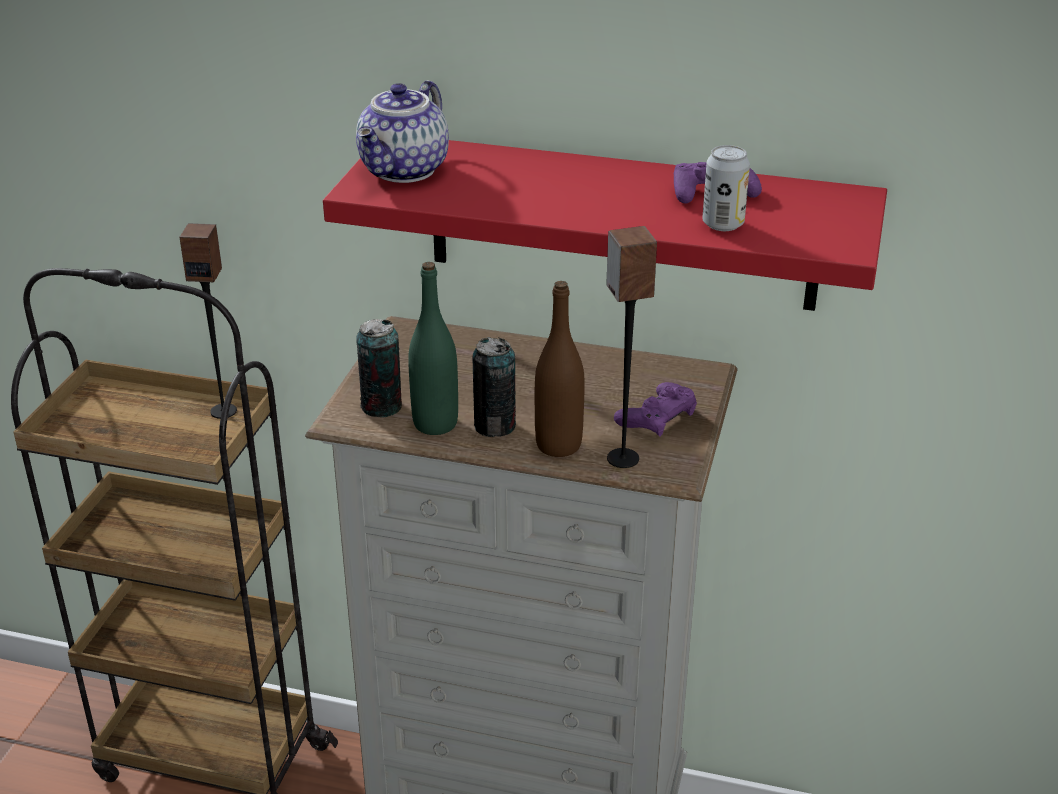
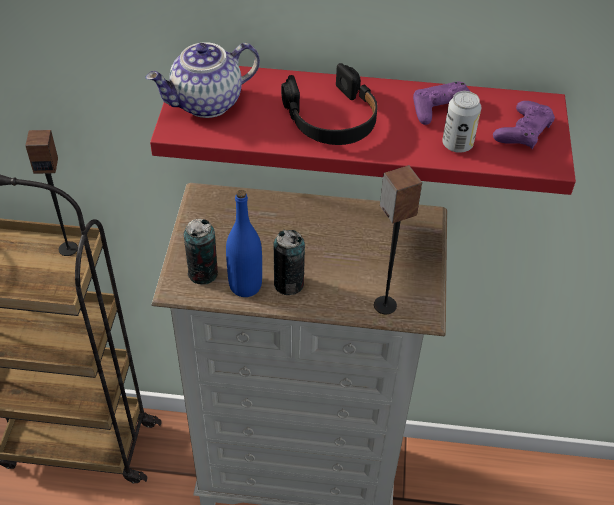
camera: 10 degrees left, 15 degrees up
(405, 171) = (207, 104): teapot -> teapot turned 45 degrees clockwise
(435, 423) = (245, 286): green bottle -> blue bottle
(558, 445) = (337, 297): brown bottle -> none
(563, 192) = (331, 118): none -> black headphones
(657, 417) = (401, 264): purple game controller -> purple game controller (523, 131)

